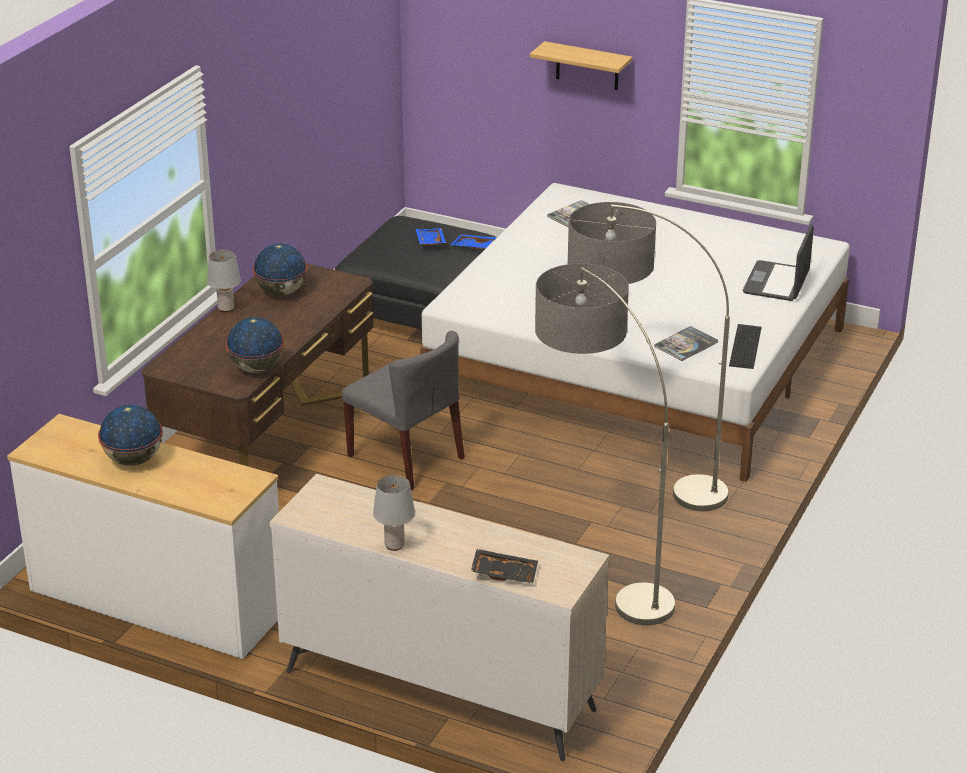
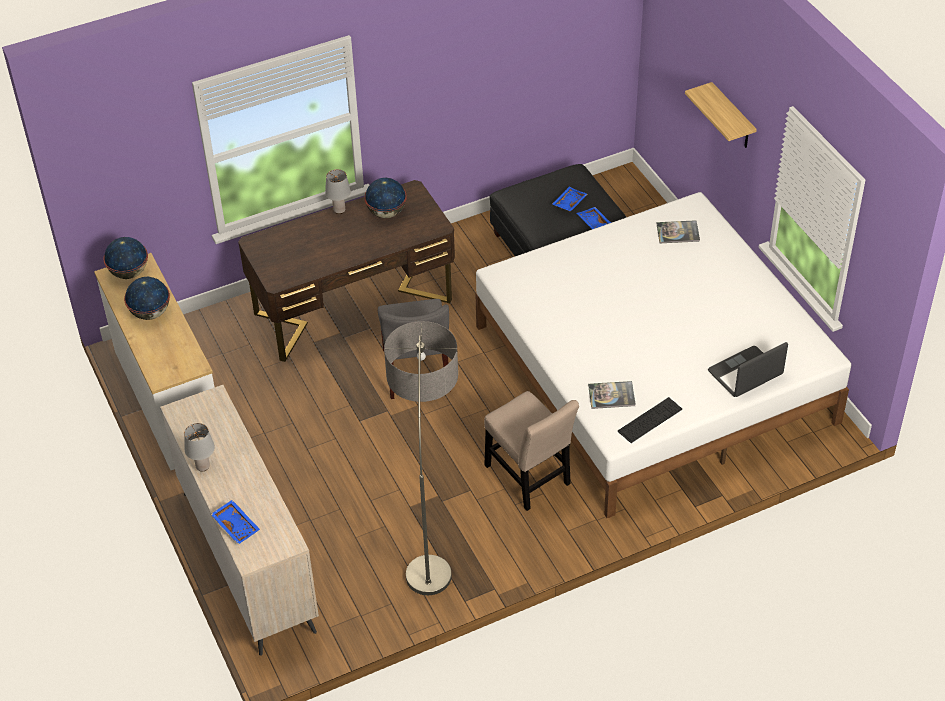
camera: 40 degrees right, 15 degrees up
(256, 368) = (303, 272): globe -> globe (129, 273)
(504, 573) = (236, 525): black tray -> blue tray
(634, 486) = (529, 478): floor lamp -> beige chair

